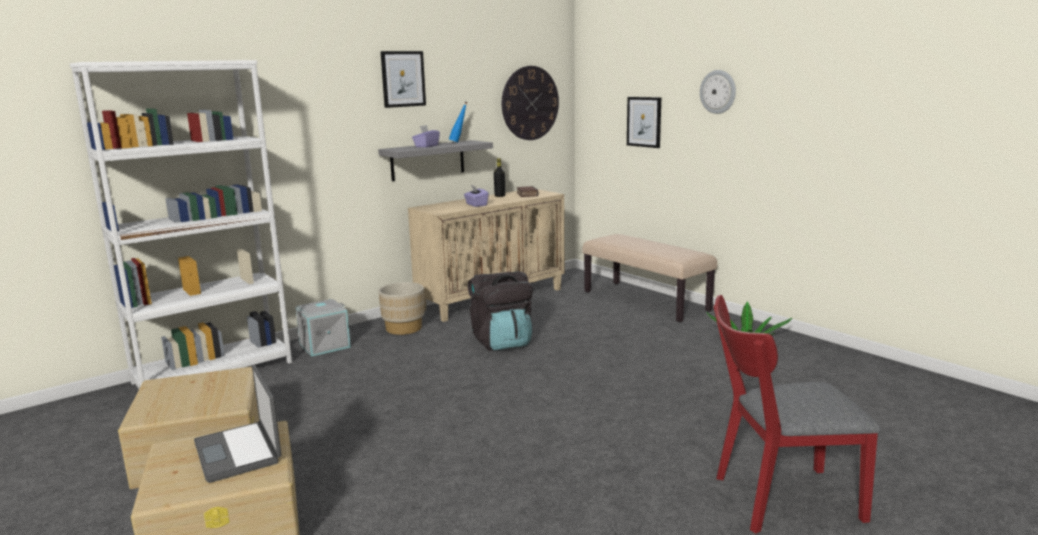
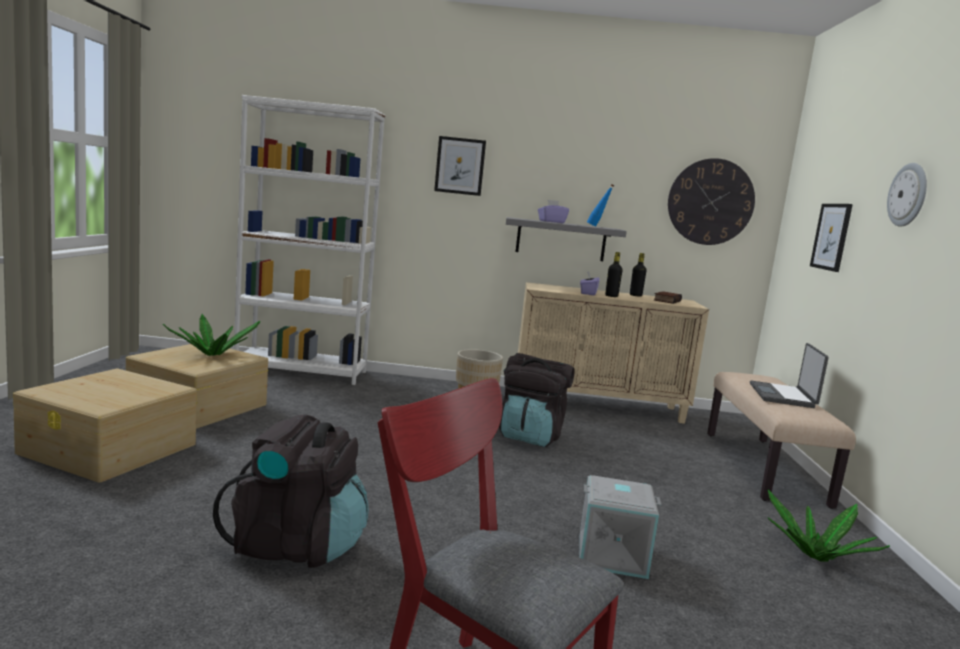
camera: 40 degrees right, 5 degrees down
(201, 386) = (212, 354): none -> potted plant
(239, 452) = (129, 390): laptop -> laptop (783, 396)
(325, 345) = (398, 384): grey storage box -> grey storage box (612, 554)
(403, 79) = (548, 152): picture -> picture (460, 166)
(493, 202) = (611, 296): none -> black bottle
(540, 492) = (296, 545): none -> black backpack

